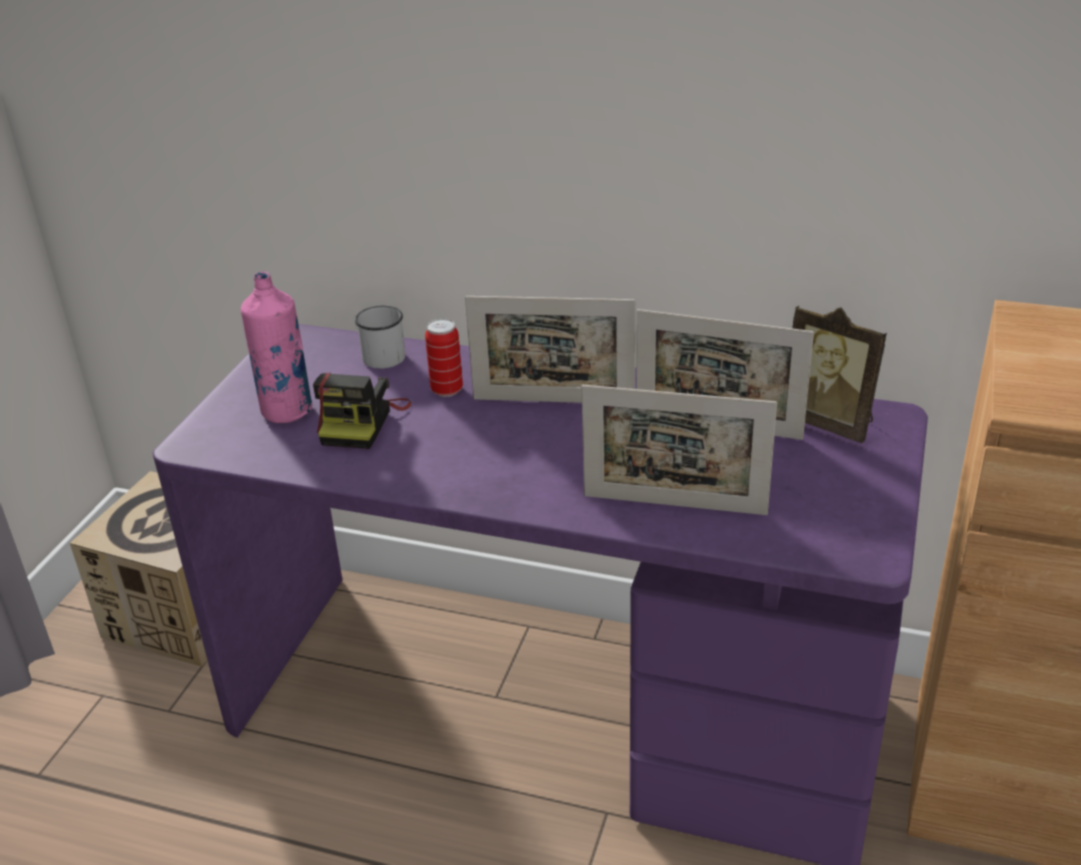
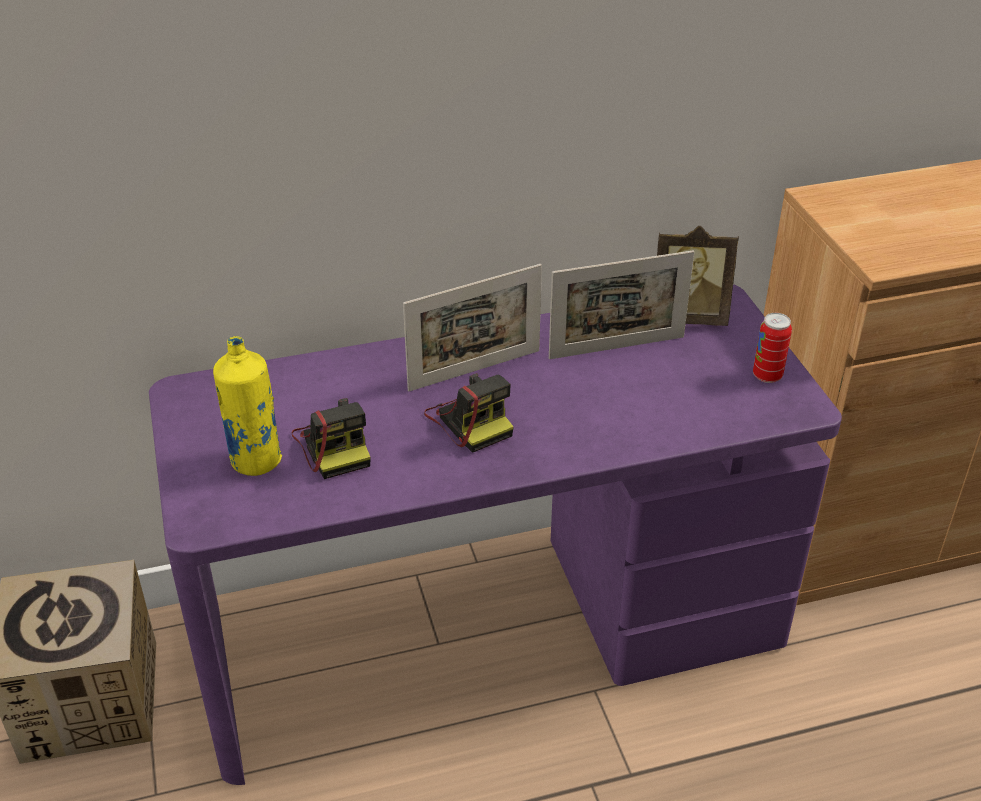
camera: 35 degrees left, 5 degrees up
(287, 411) = (255, 461): pink bottle -> yellow bottle
(379, 355) = (283, 380): white mug -> none
(447, 390) = (377, 391): can -> can (767, 376)
(500, 443) = (470, 420): none -> camera
(674, 505) = (647, 421): picture frame -> none

